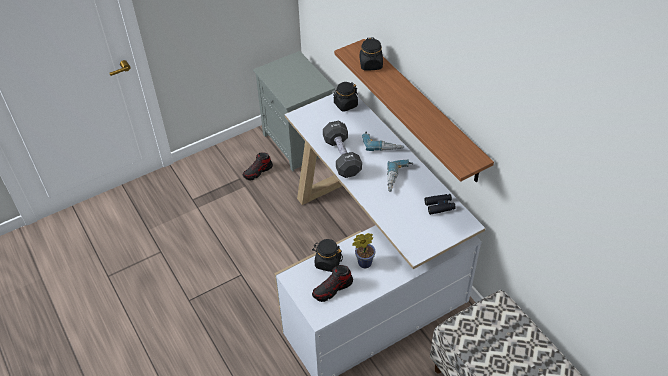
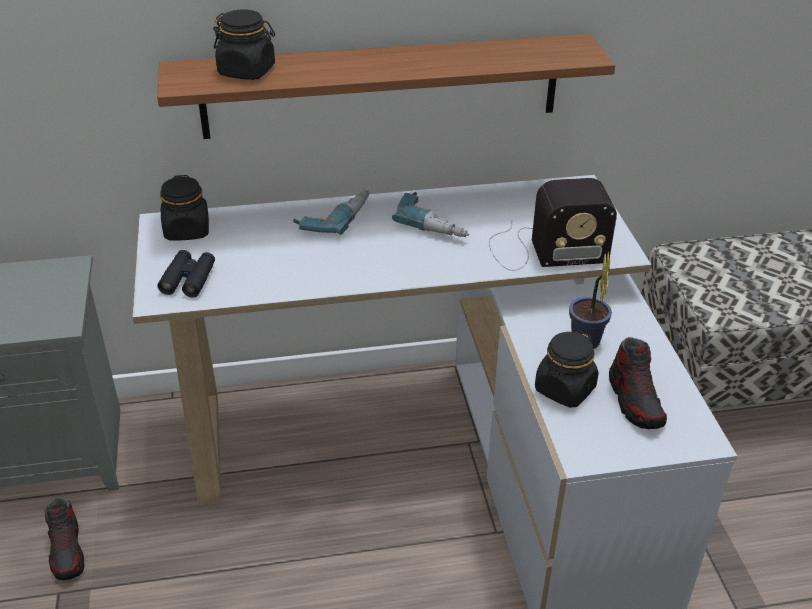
camera: 70 degrees left, 10 degrees down
(342, 157) = (329, 271): black dumbbell -> none
(400, 223) = (543, 250): none -> radio
(439, 206) = (525, 201): black binoculars -> black binoculars (188, 279)

